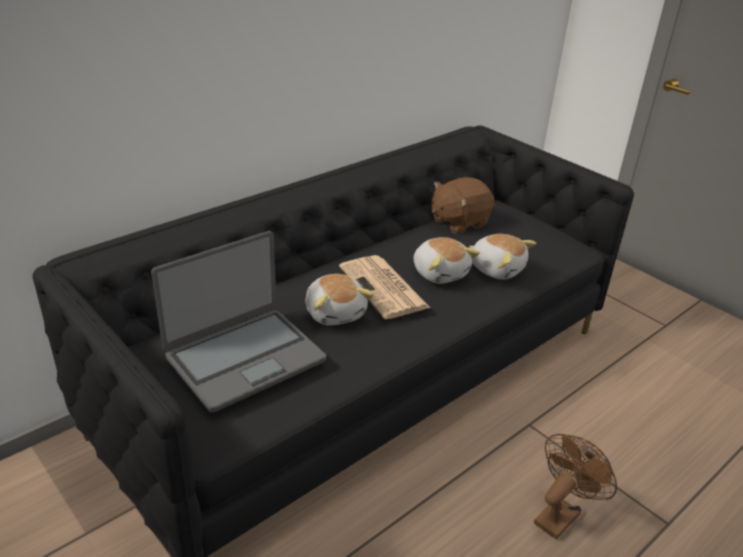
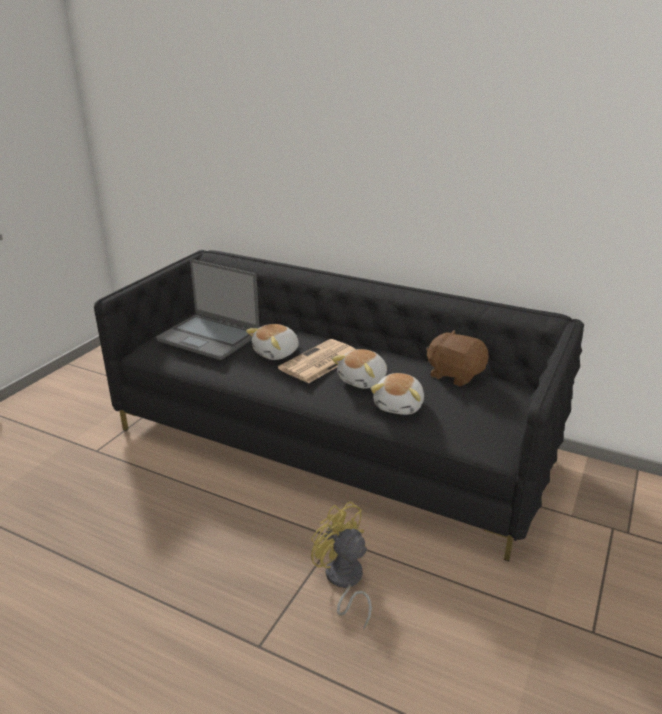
camera: 70 degrees right, 5 degrees down
(560, 513) = (240, 571): brown fan -> none
(592, 437) = (343, 581): none -> yellow fan

